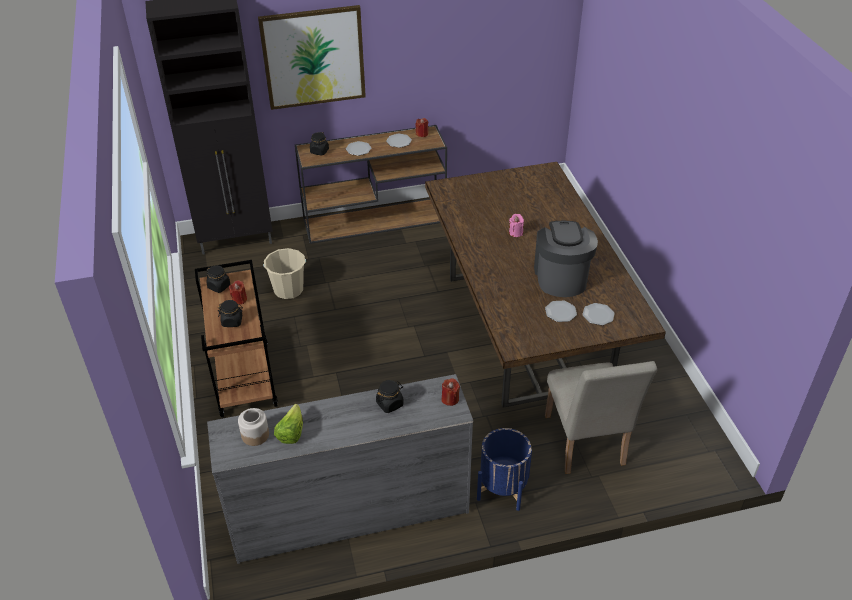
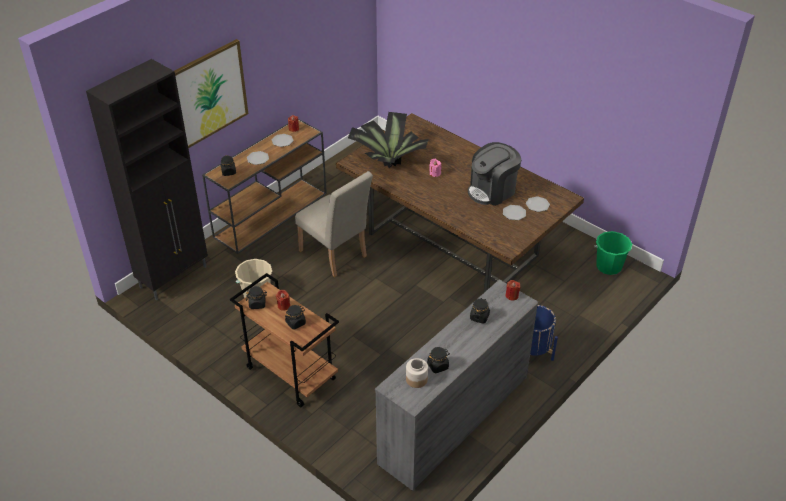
camera: 35 degrees left, 0 degrees up
(291, 433) = (438, 366): lettuce -> black jar
(480, 200) = (388, 160): none -> potted plant
(561, 277) = (492, 191): coffee machine -> coffee machine turned 90 degrees counterclockwise
(585, 446) = (556, 301): beige chair -> beige chair (336, 256)
(689, 438) = (609, 266): none -> green bucket

